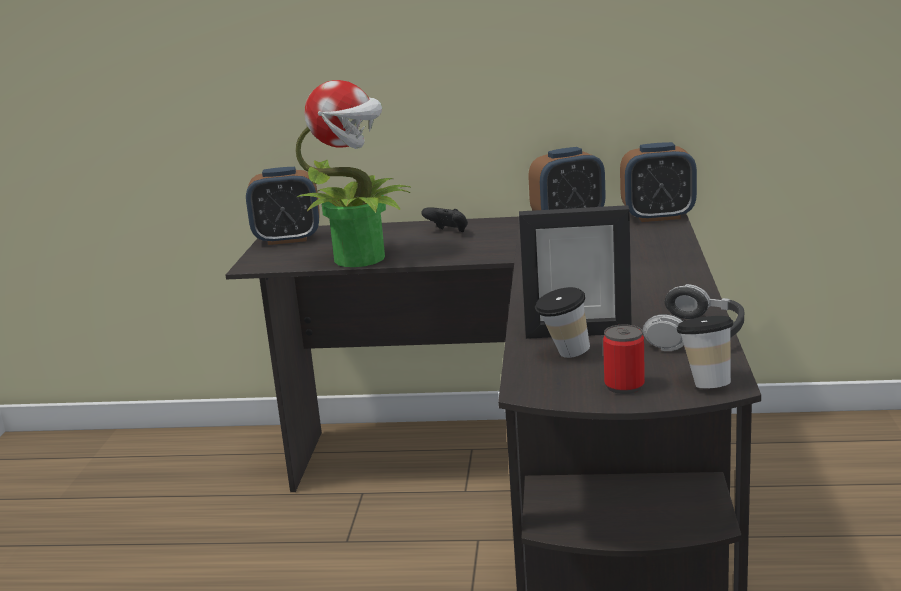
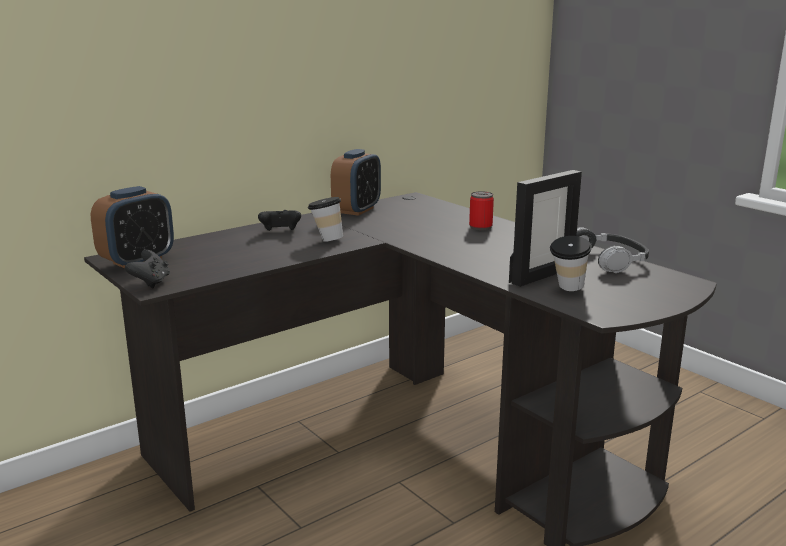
camera: 45 degrees left, 0 degrees up
(259, 261) = (151, 283): none -> black game controller
(361, 258) = (251, 262): potted plant -> none
(624, 386) = (646, 297): can -> can (480, 227)
(658, 217) = (414, 198): alarm clock -> none
(705, 383) = (679, 284): cup -> cup (326, 239)

